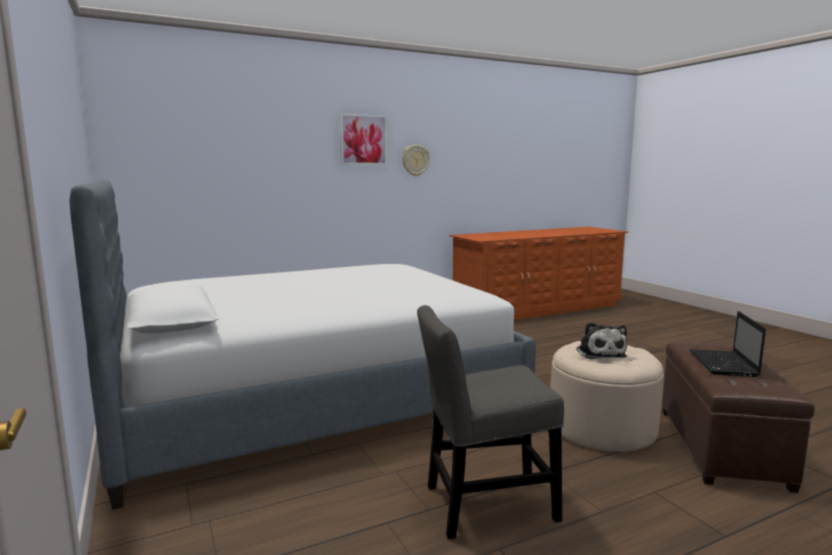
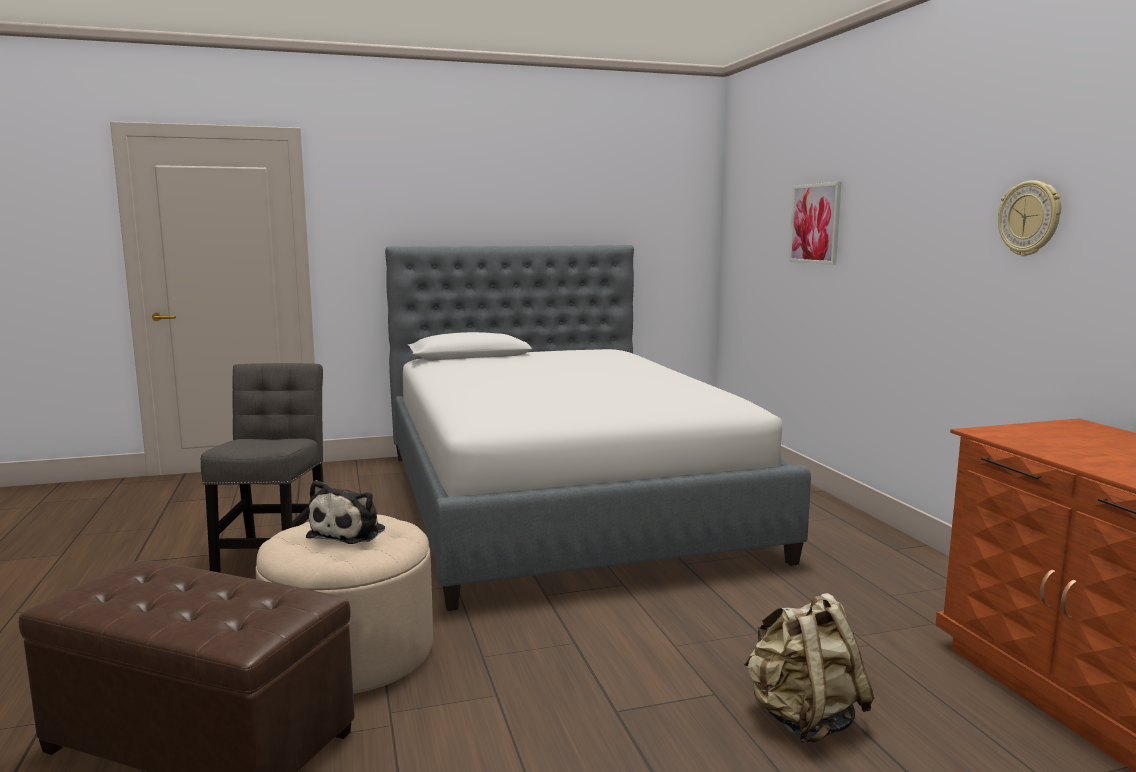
camera: 100 degrees right, 0 degrees up
(363, 140) = (939, 179): picture -> picture (815, 223)
(556, 343) = (803, 719): none -> beige backpack
(599, 353) = (350, 532): plush toy -> plush toy turned 75 degrees counterclockwise
(724, 364) = (190, 590): laptop -> none

